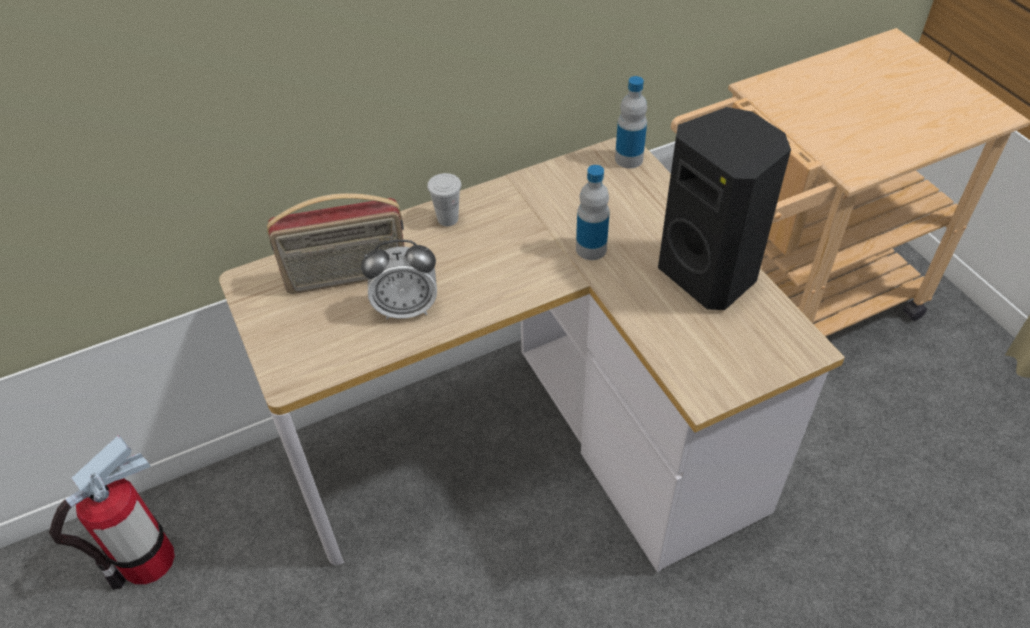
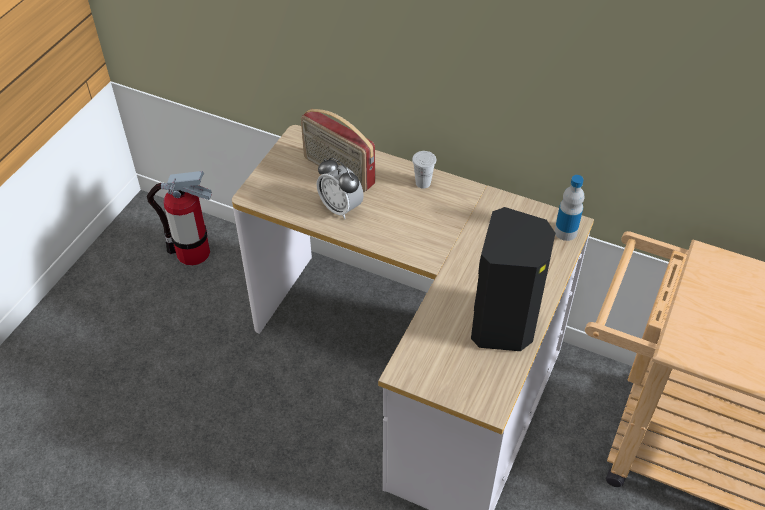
camera: 50 degrees right, 0 degrees up
(591, 249) = (466, 258): bottle -> none

